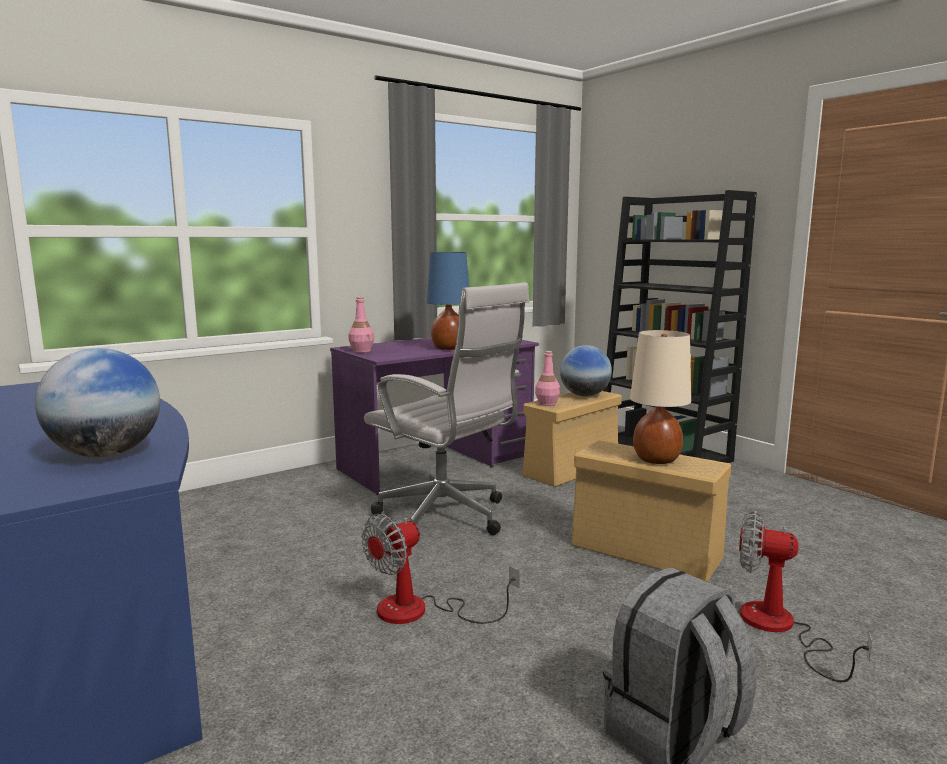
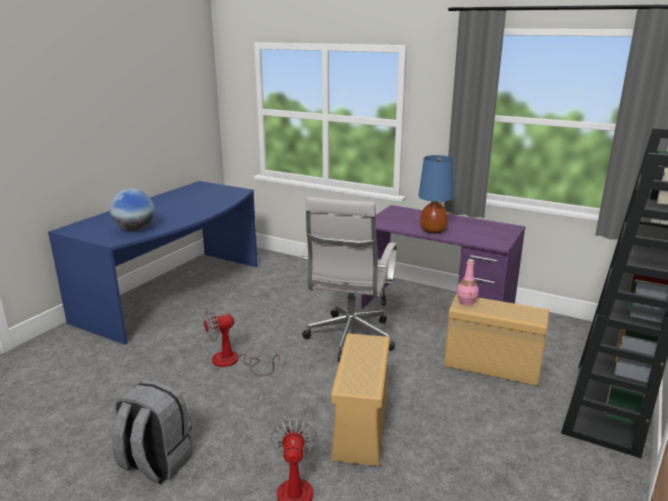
camera: 65 degrees right, 10 degrees up
(362, 351) = (389, 214): pink bottle -> none
(420, 611) = (233, 362): fan -> fan turned 45 degrees counterclockwise
(584, 395) = (515, 311): globe -> none
(657, 460) = (359, 365): beige table lamp -> none

